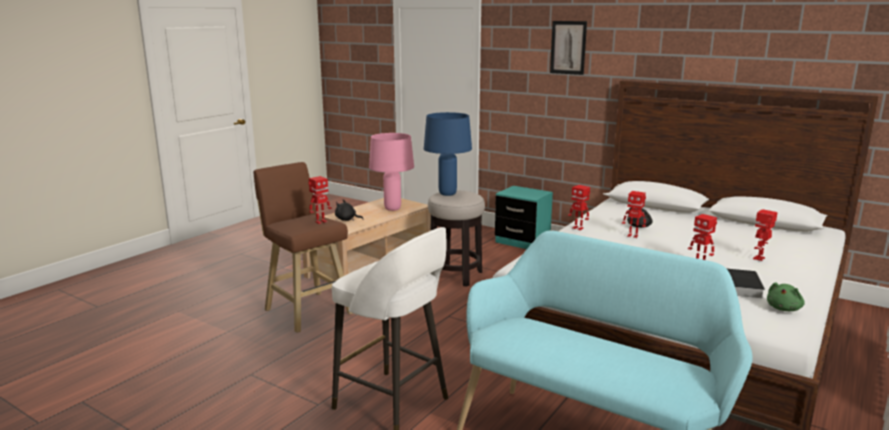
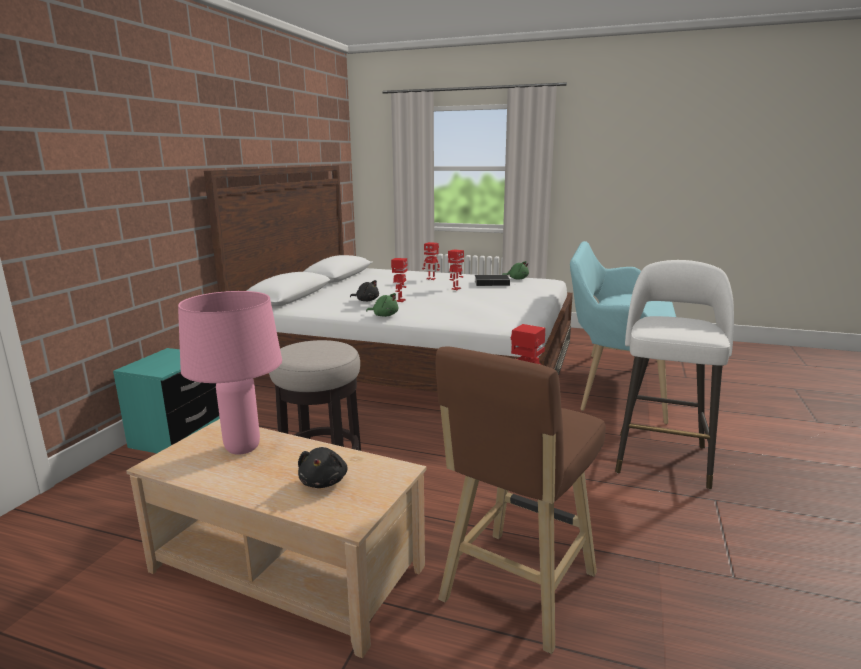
camera: 105 degrees left, 0 degrees up
(448, 194) = (309, 353): blue table lamp -> none
(568, 47) = (133, 127): picture -> none
(578, 228) = (384, 315): toy robot -> green plush toy

